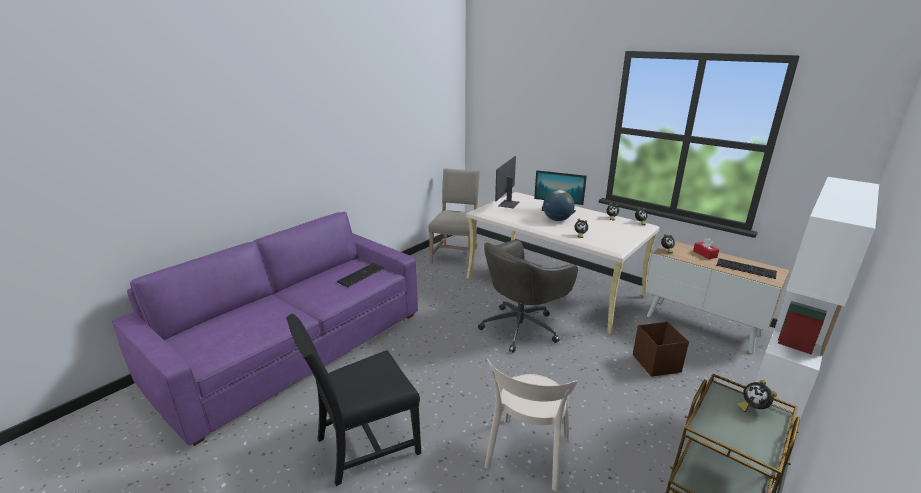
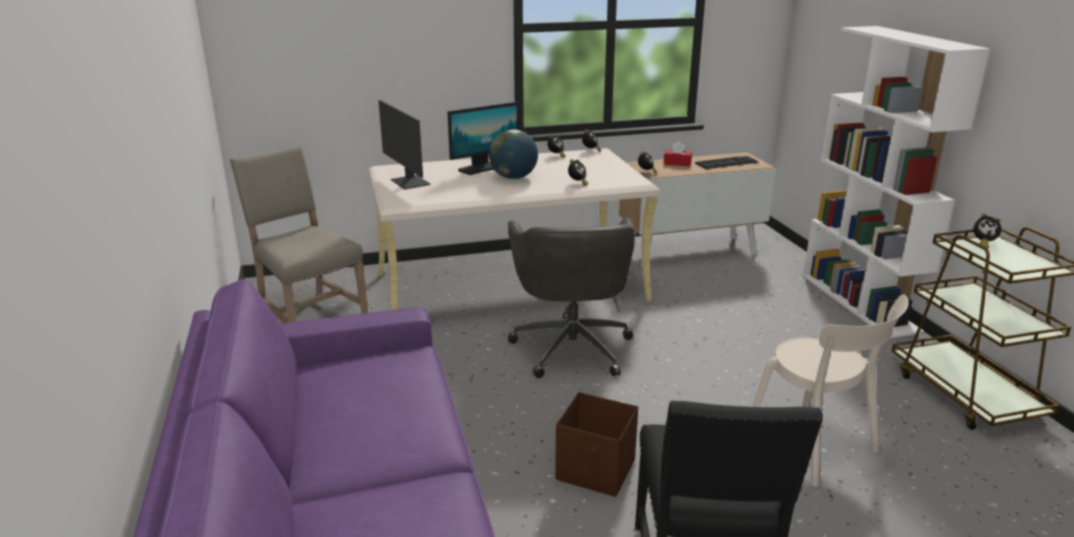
camera: 55 degrees left, 0 degrees up
(361, 274) = (383, 375): keyboard -> none
(656, 364) = (727, 303): brown storage box -> brown storage box (596, 471)

